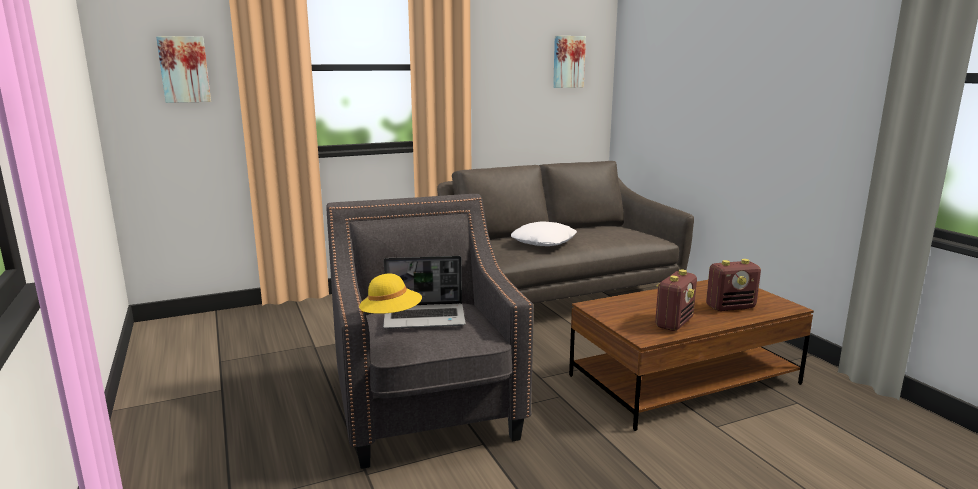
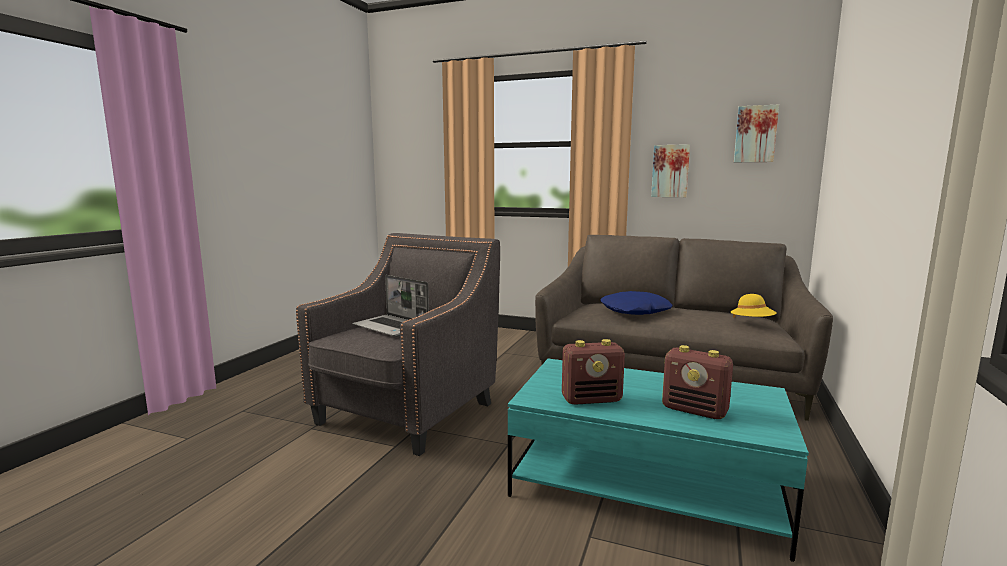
camera: 45 degrees right, 5 degrees down
(184, 69) = (420, 148): picture -> picture (670, 171)
(391, 316) = (323, 308): yellow hat -> yellow hat (752, 322)
(544, 241) = (635, 311): white pillow -> blue pillow
(684, 379) = (646, 485): brown coffee table -> turquoise coffee table

